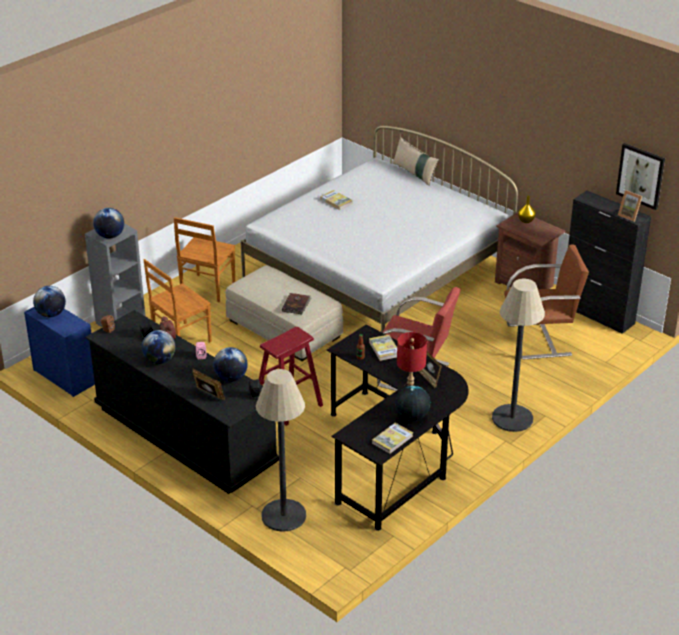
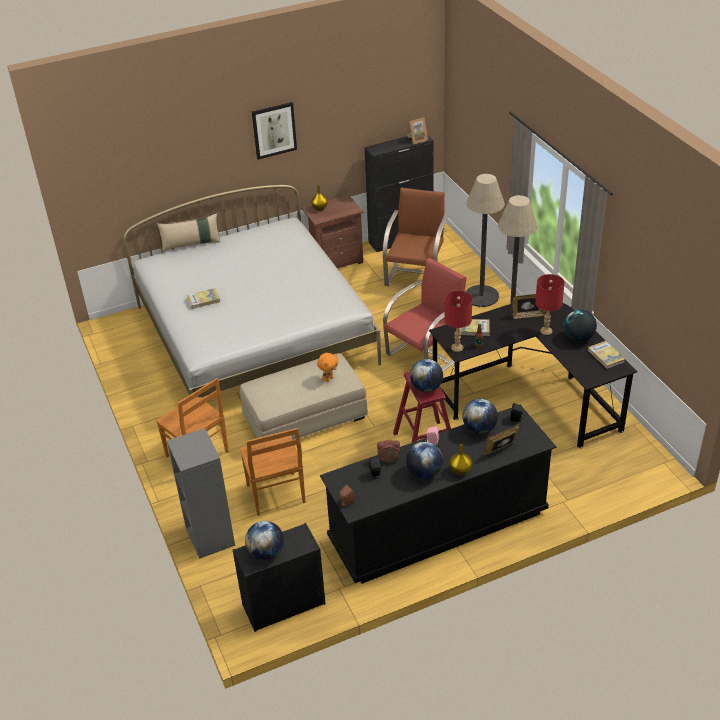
camera: 65 degrees left, 5 degrees up
(64, 376) = (282, 605): blue dresser -> black dresser
(110, 236) = (202, 451): globe -> globe (426, 388)
(170, 378) = (460, 471): none -> yellow vase
(283, 515) = (584, 484): floor lamp -> floor lamp (481, 296)
(296, 305) = (329, 379): brown book -> orange plush toy
(348, 346) = (457, 347): none -> red table lamp
(640, 175) = (406, 105): picture -> picture (274, 130)

